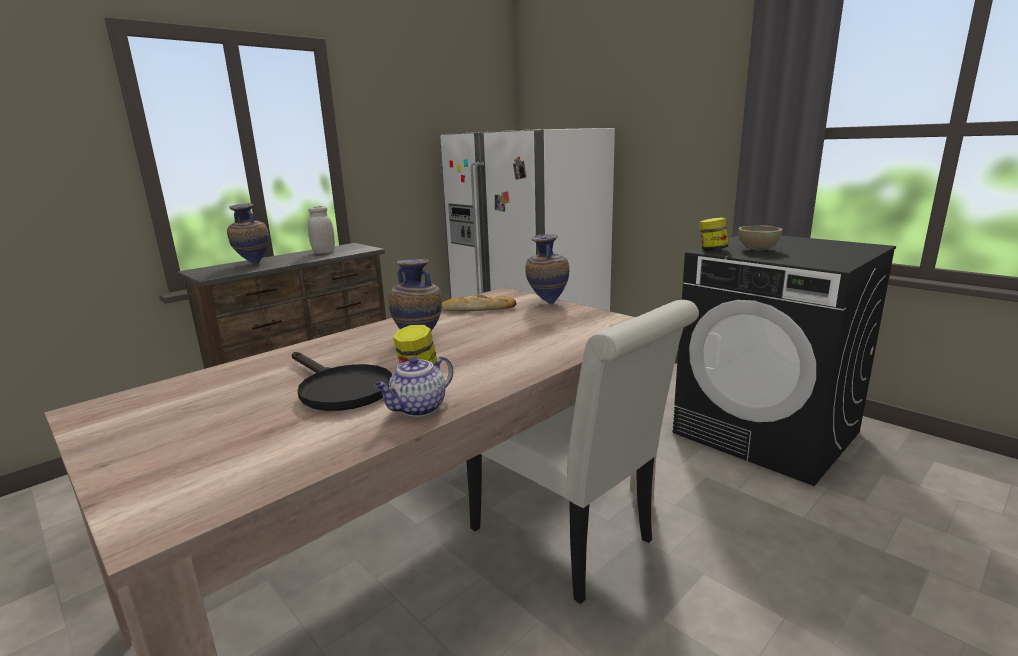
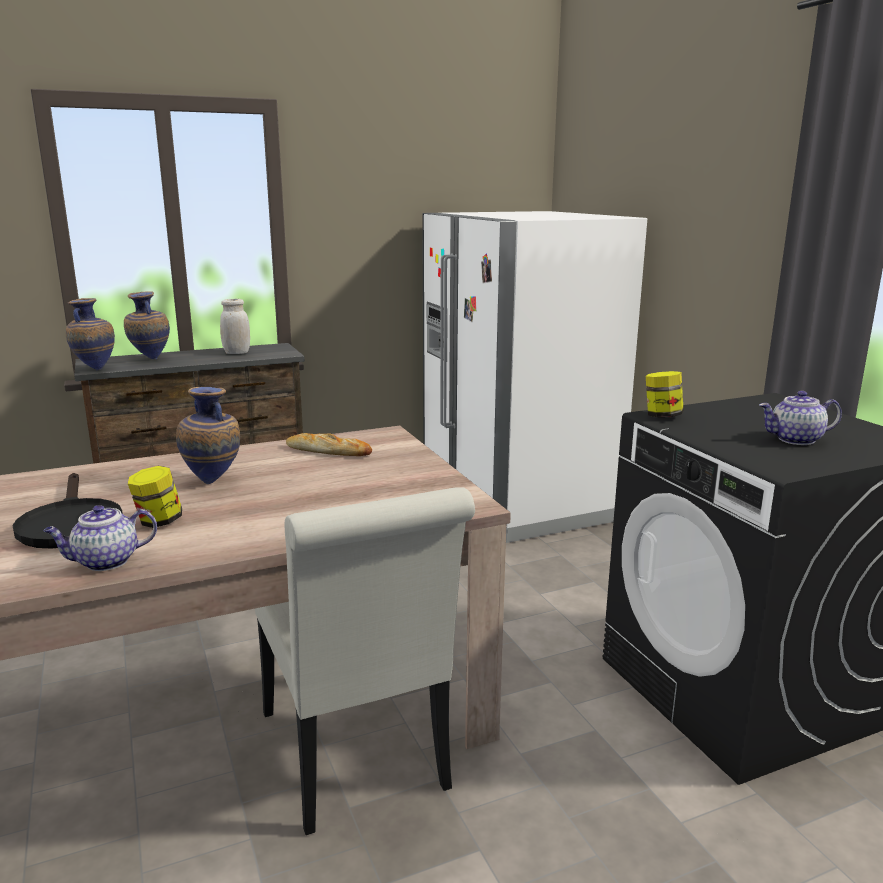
camera: 20 degrees right, 0 degrees up
(547, 303) = (413, 457): vase -> vase (94, 369)
(757, 250) = (724, 425): beige bowl -> none
(809, 251) = (795, 440): none -> teapot

